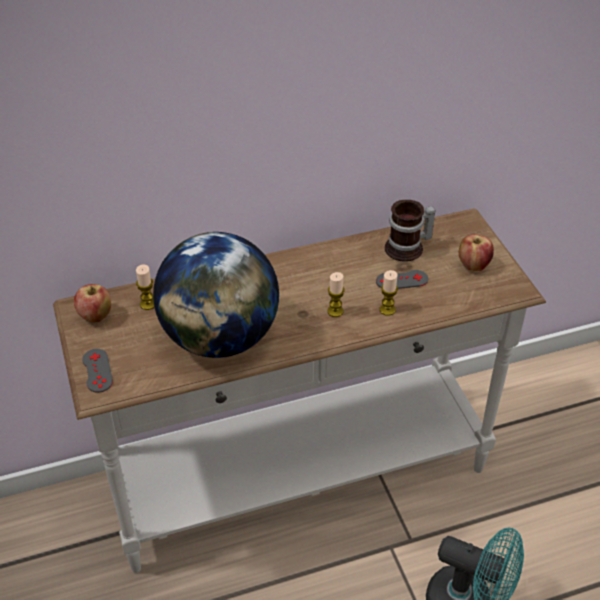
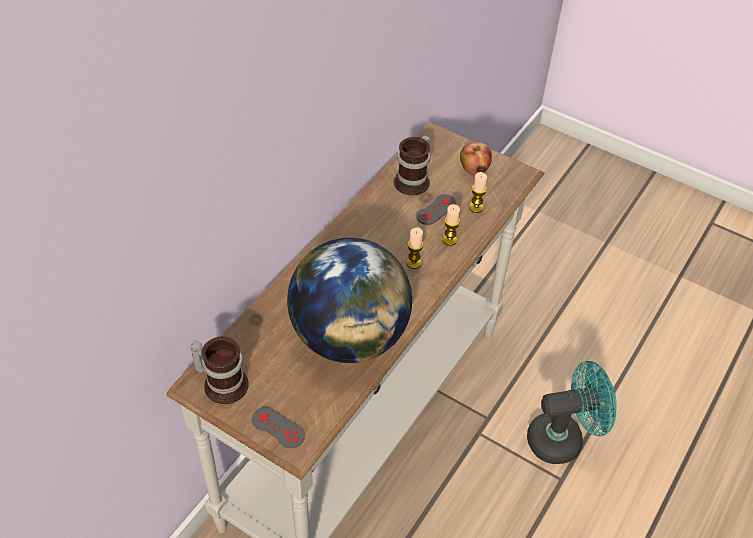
camera: 40 degrees left, 5 degrees up
(95, 316) = (223, 382): apple -> mug
(148, 304) = (257, 344): candle -> candle (476, 207)

